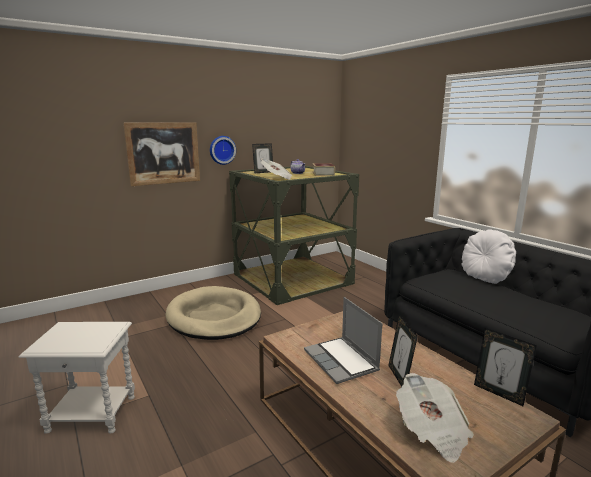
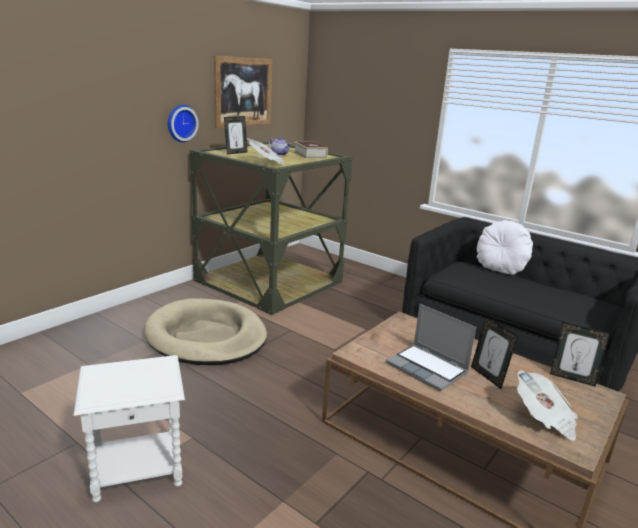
camera: 20 degrees left, 5 degrees up
(163, 153) = (112, 128): picture -> picture (243, 92)

